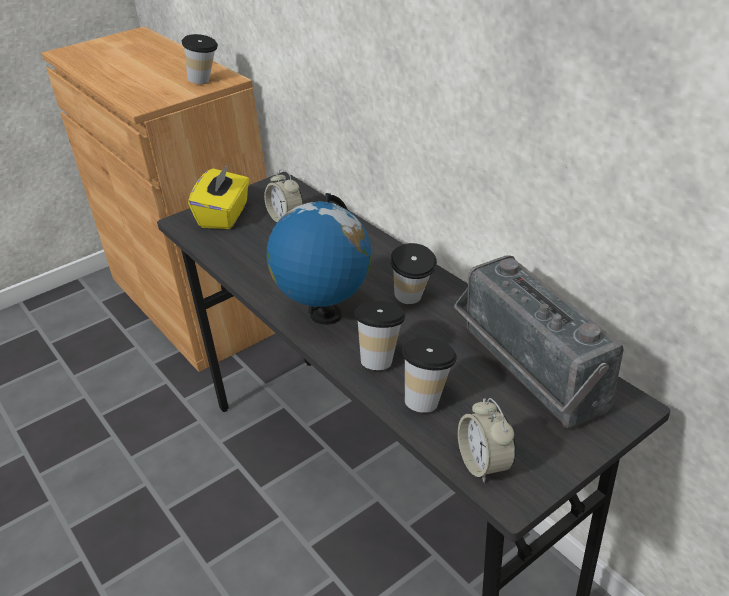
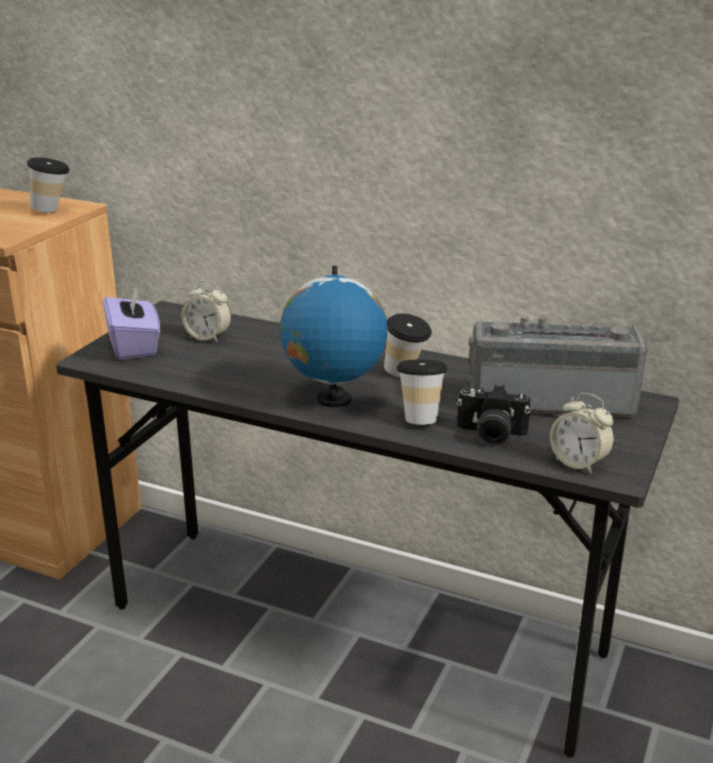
camera: 30 degrees left, 10 degrees down
(225, 215) = (134, 346): yellow tissue box -> purple tissue box
(428, 399) = (490, 435): cup -> camera
(525, 372) = (551, 400): radio -> radio turned 150 degrees clockwise

